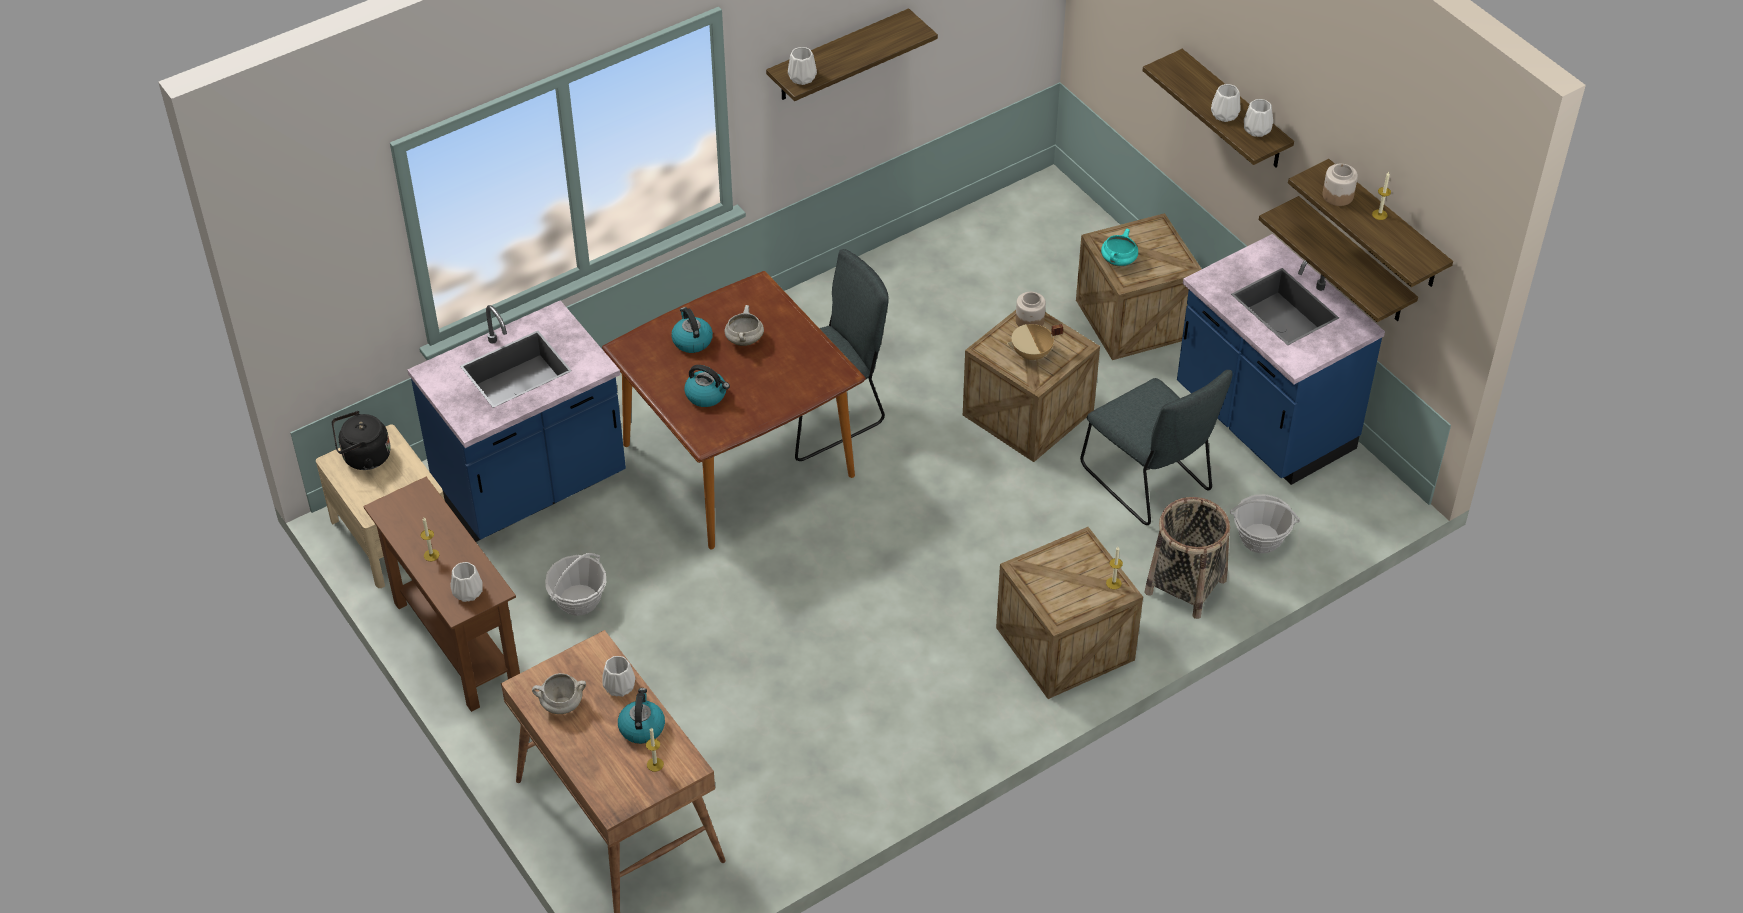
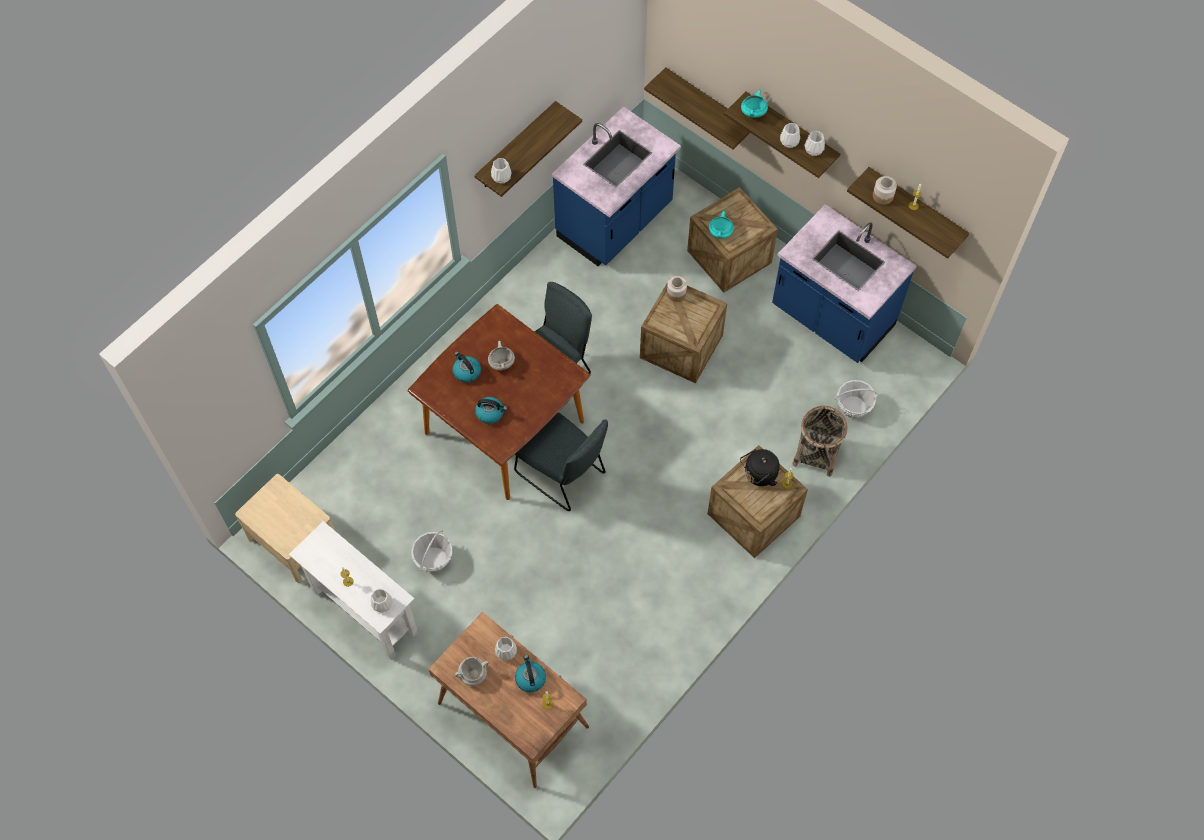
camera: 15 degrees left, 15 degrees up
(363, 457) = (267, 504): black kettle -> black kettle (759, 475)
(457, 643) = (365, 612): brown console table -> white console table
(531, 486) = (374, 480): blue counter -> blue counter (615, 222)
(1032, 354) = (685, 320): beige cooking pot -> none
(1149, 482) = (773, 381): grey chair -> grey chair (563, 475)
(1184, 73) = (753, 112): none -> turquoise cooking pot
(1354, 262) = (890, 225): shelf -> shelf (708, 106)

